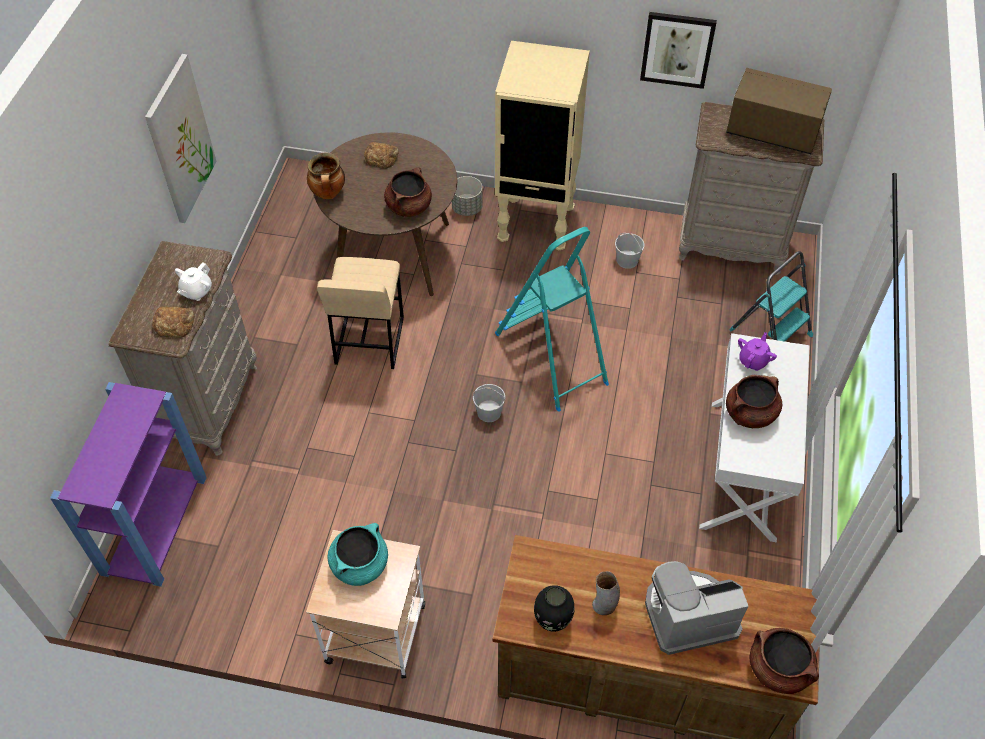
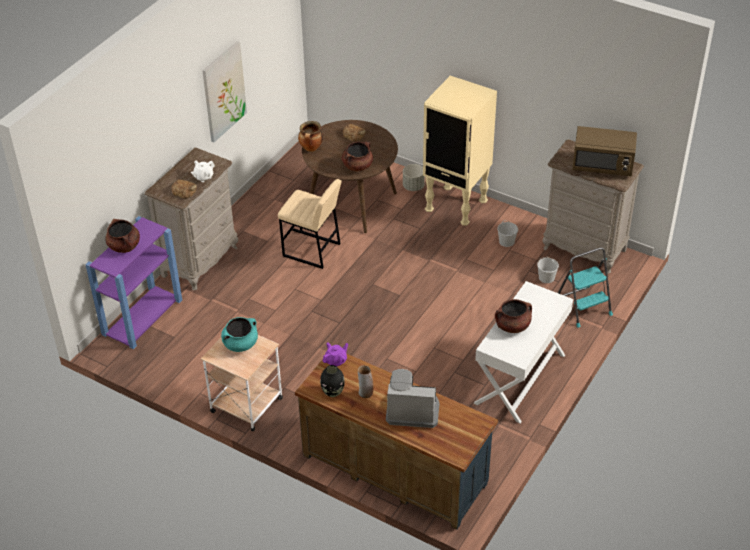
camera: 20 degrees right, 10 degrees down
(369, 342) = (313, 250): beige chair -> beige chair turned 90 degrees counterclockwise
(488, 412) = (370, 307): white bucket -> white bucket (546, 277)
(550, 357) = (425, 286): turquoise step ladder -> none
(677, 49) = (550, 100): picture -> none
(753, 360) = (531, 298): purple teapot -> purple teapot (336, 361)
(772, 131) = (602, 165): brown microwave -> brown microwave turned 150 degrees clockwise
(779, 669) = (450, 448): brown cooking pot -> brown cooking pot (124, 246)

